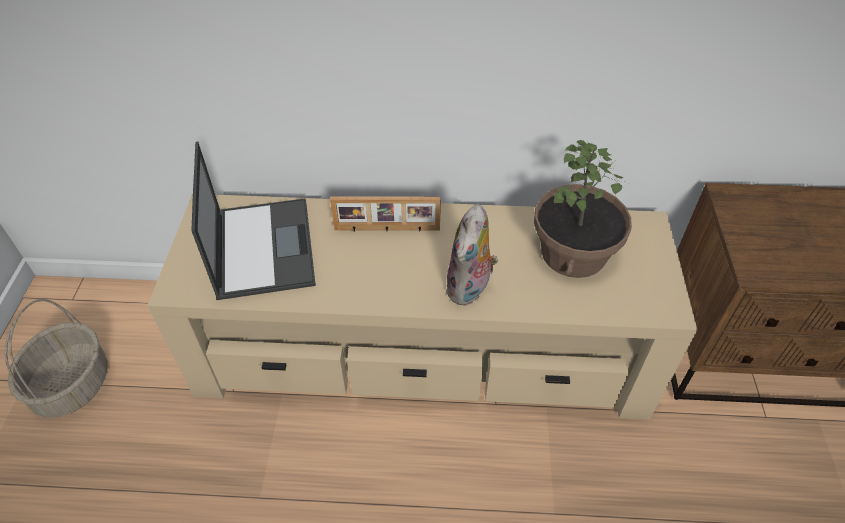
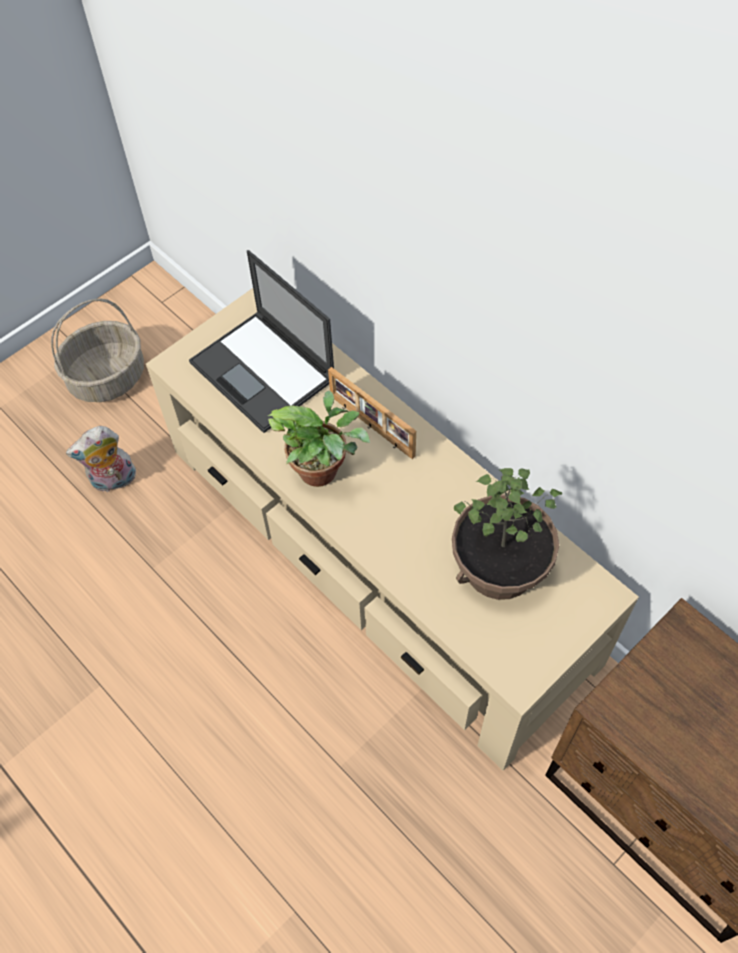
camera: 45 degrees right, 10 degrees up
(263, 247) = (264, 372): laptop -> laptop turned 105 degrees clockwise
(386, 279) = (323, 470): none -> potted plant
(470, 289) = (378, 529): plush toy -> plush toy (113, 481)

